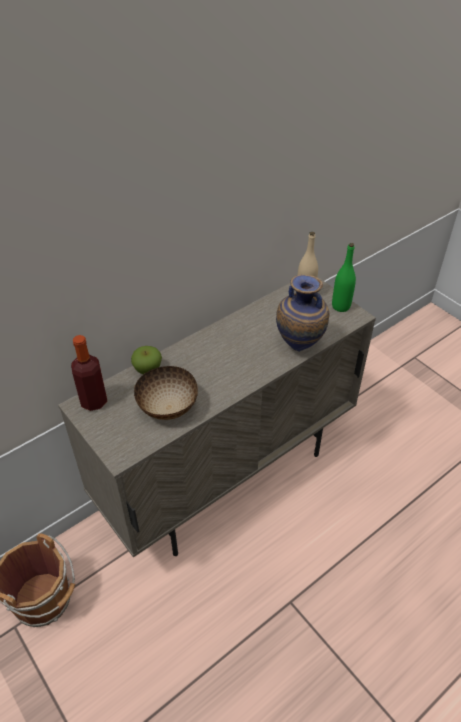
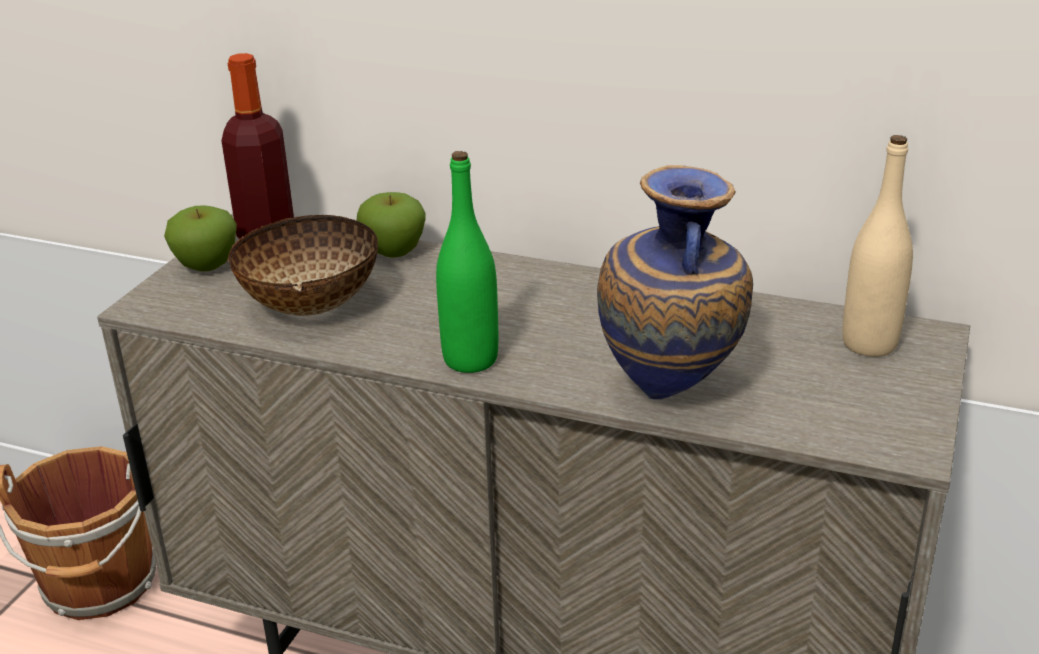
camera: 60 degrees right, 15 degrees down
(104, 428) = (207, 266): none -> apple
(341, 306) = (905, 408): green bottle -> green bottle (470, 359)

